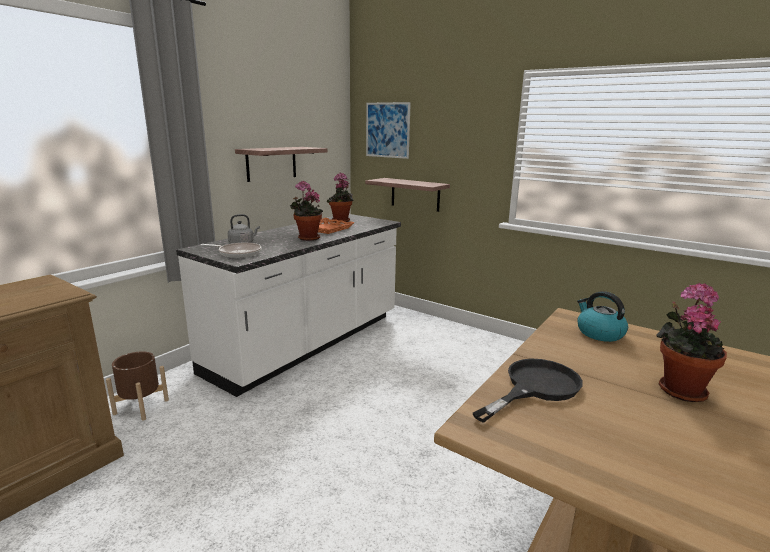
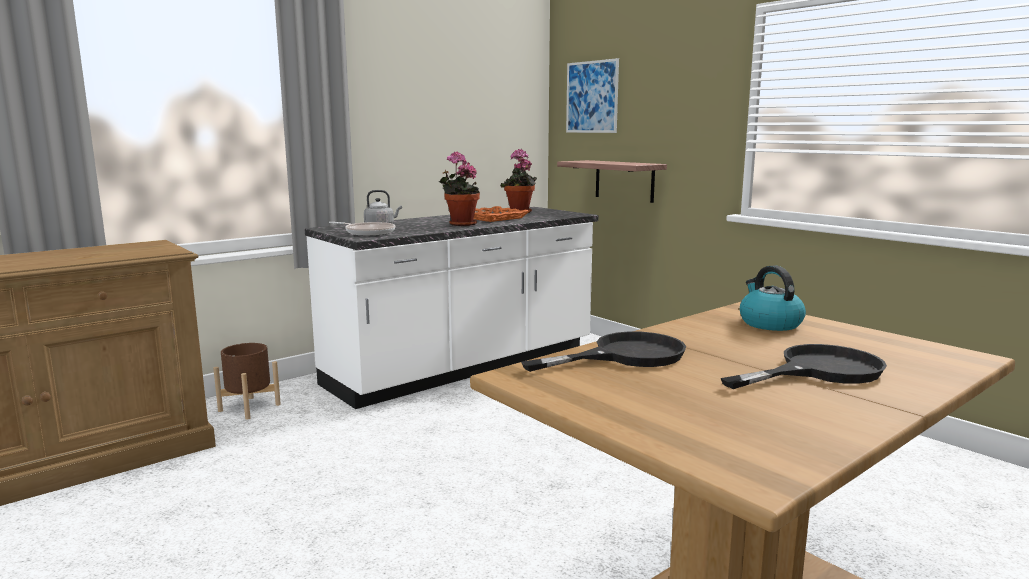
camera: 15 degrees right, 5 degrees down
(271, 163) = (435, 138): shelf -> none
(679, 389) = (818, 371): potted plant -> black frying pan

